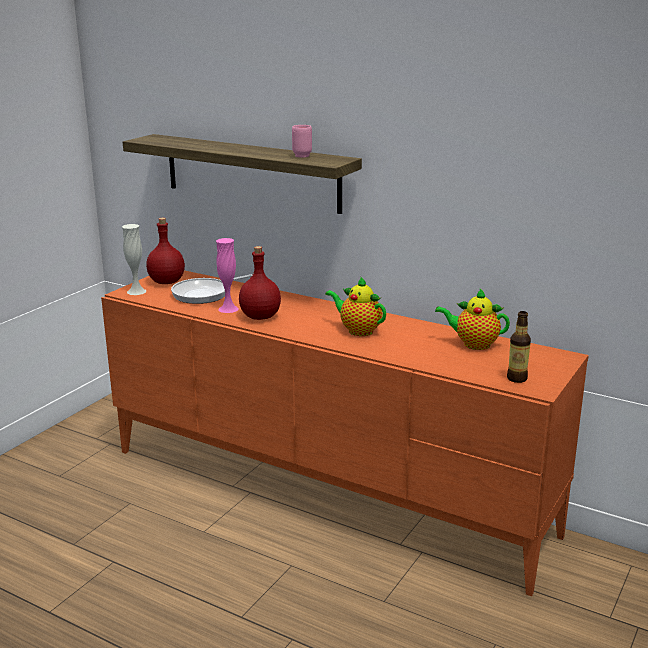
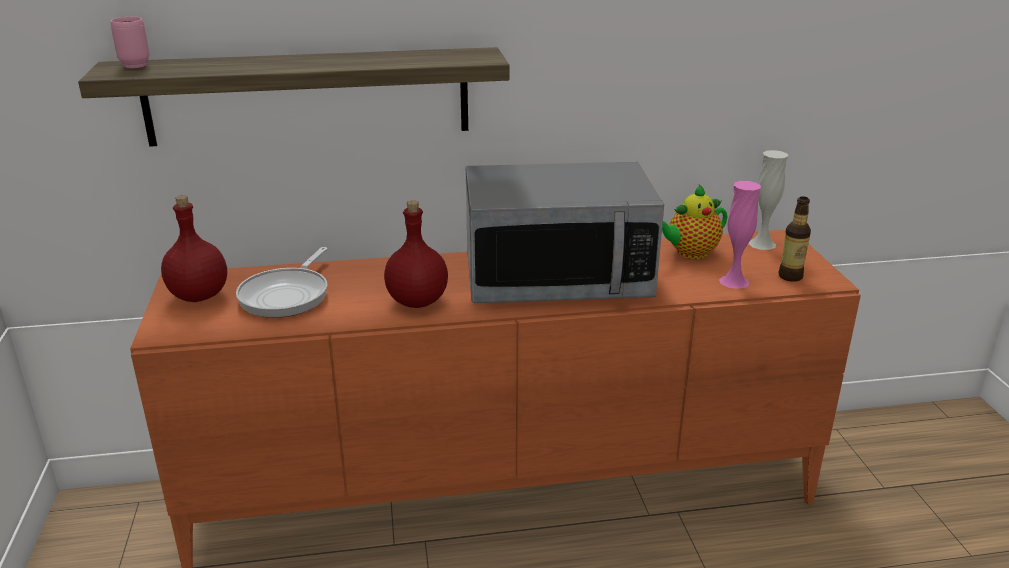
camera: 40 degrees left, 5 degrees up
(136, 291) = (177, 325): white vase -> white vase (762, 244)
(228, 309) = (357, 305): pink vase -> pink vase (734, 281)
(302, 155) = (419, 55): pink mug -> pink mug (133, 65)
(358, 330) = (557, 278): teapot -> microwave

